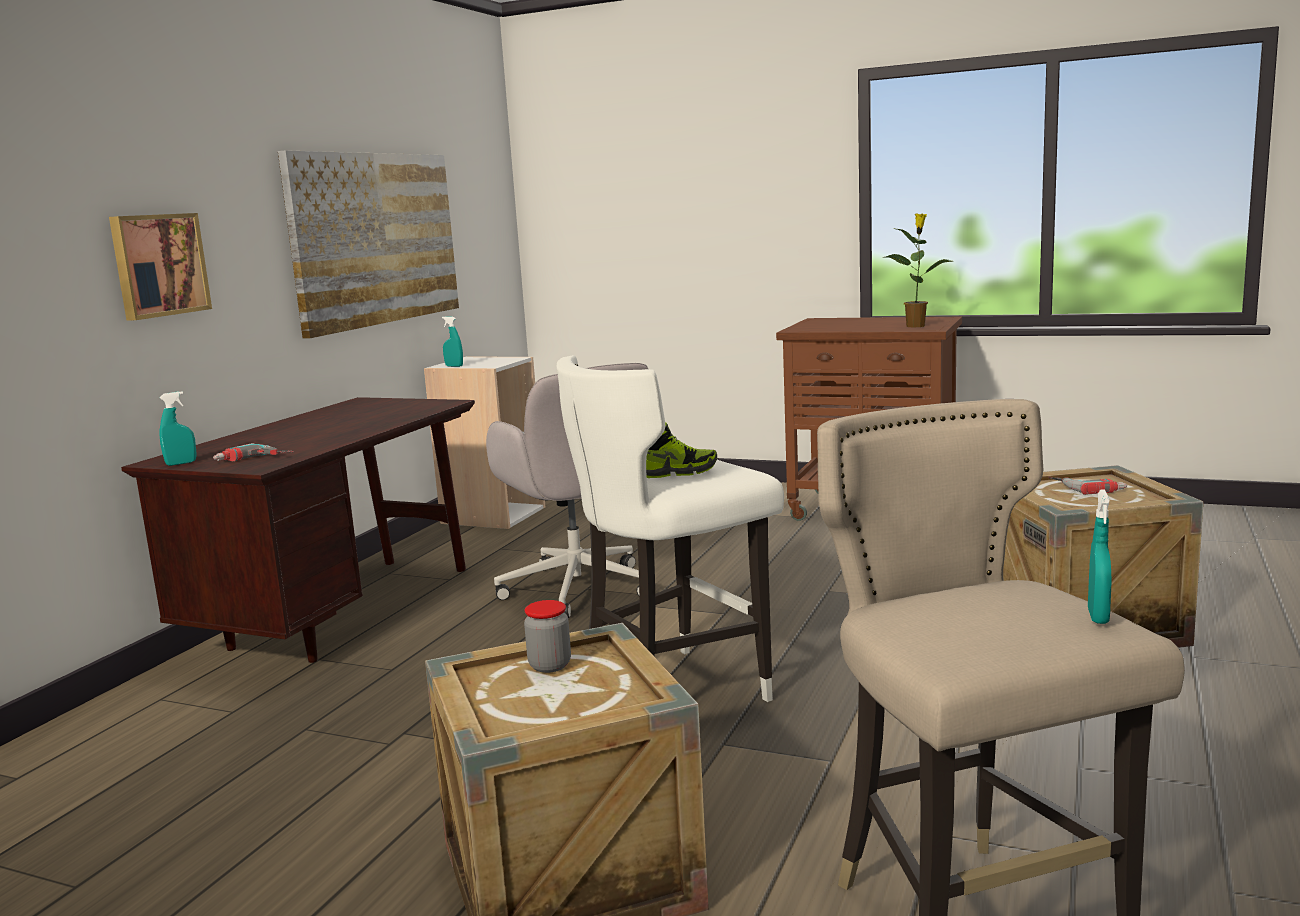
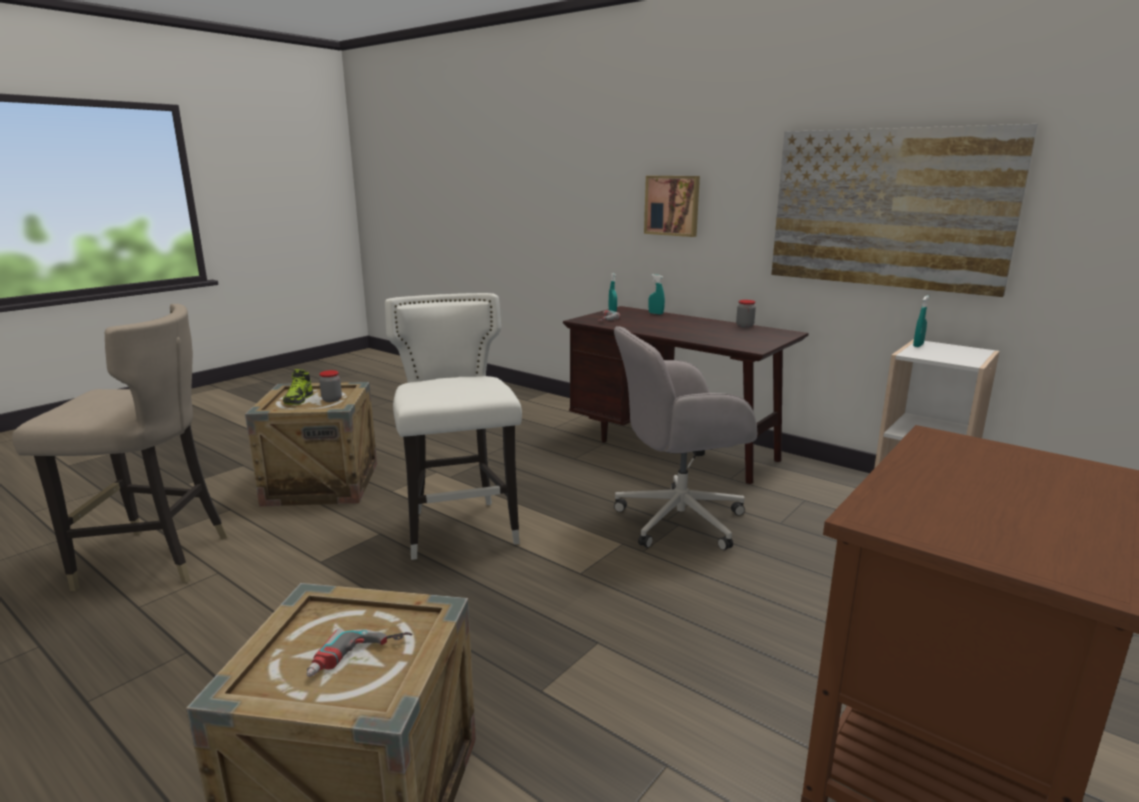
camera: 105 degrees right, 5 degrees up
(318, 412) = (744, 326): none -> jar
(677, 472) = (440, 384): shoe -> shoe (299, 399)
(916, 326) = (934, 518): potted plant -> none
(1098, 617) = (58, 417): turquoise spray bottle -> turquoise spray bottle (656, 313)

